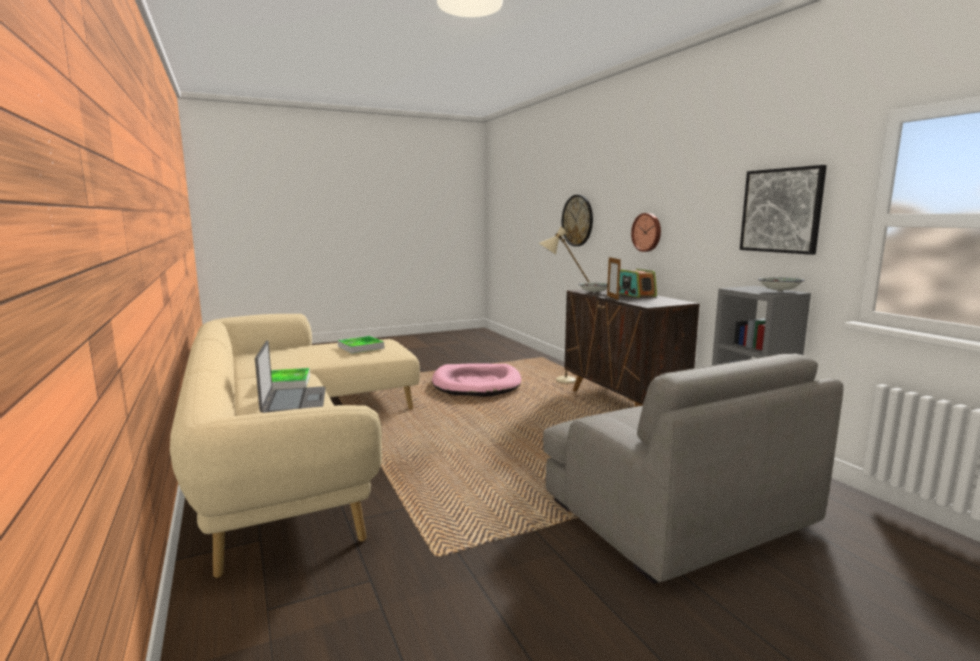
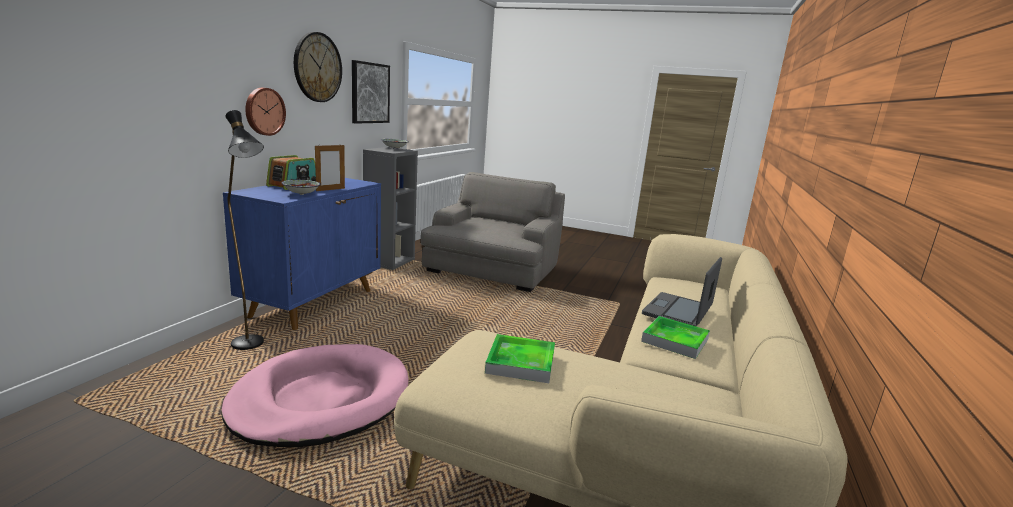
camera: 135 degrees left, 5 degrees up
(558, 381) = (252, 348): beige floor lamp -> black floor lamp
(577, 220) = (103, 92): wall clock -> wall clock (317, 67)
(622, 402) = (314, 303): brown cabinet -> blue cabinet

